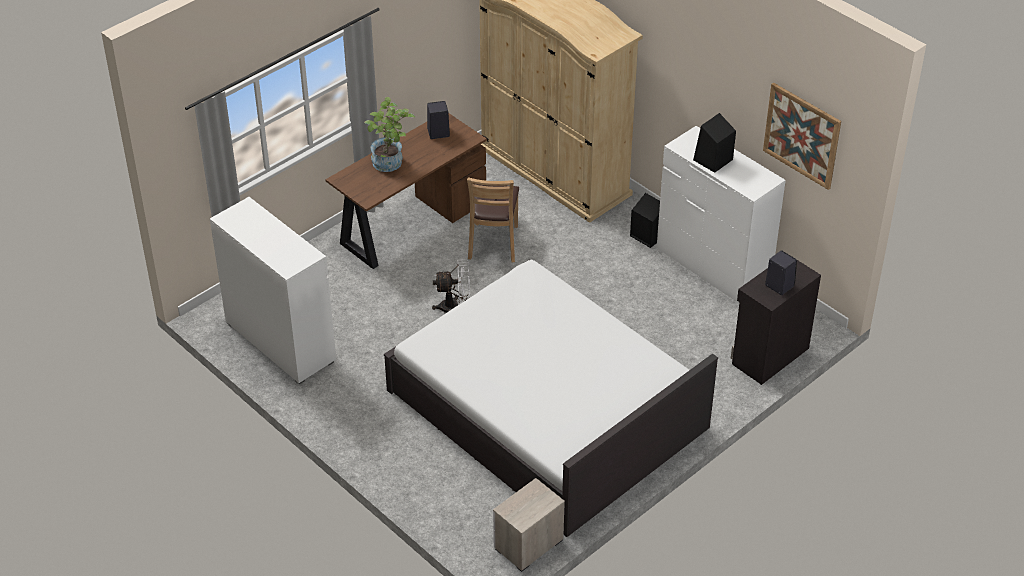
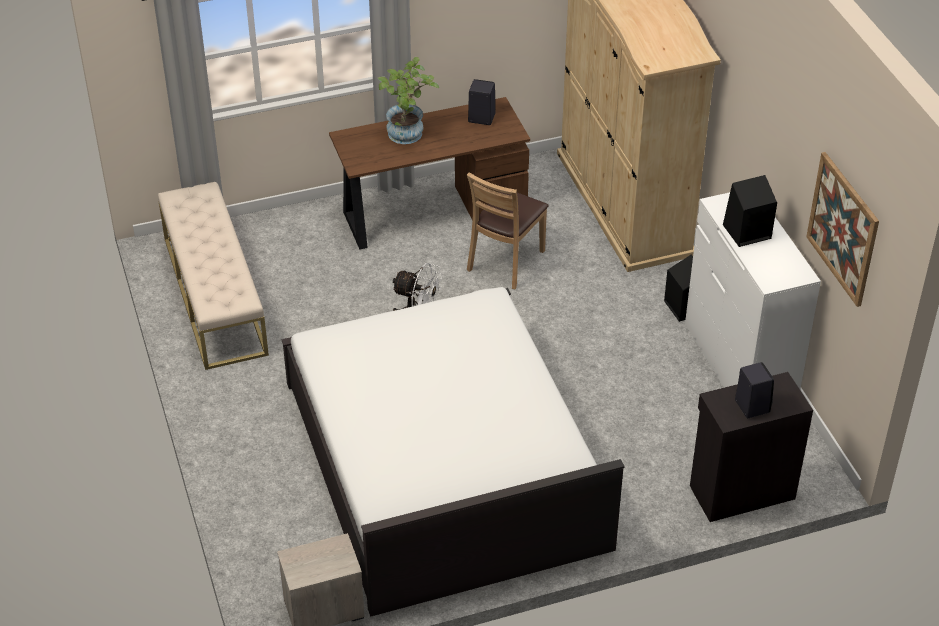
camera: 25 degrees right, 0 degrees up
(280, 341) = (214, 295): white dresser -> beige bench

